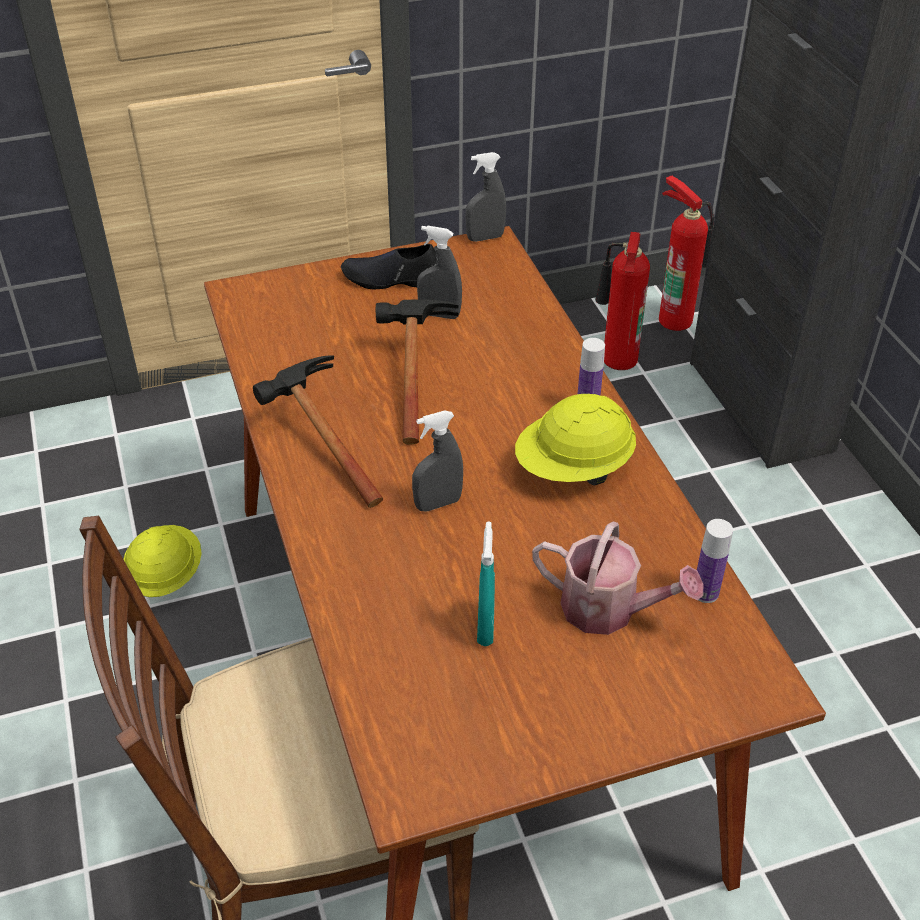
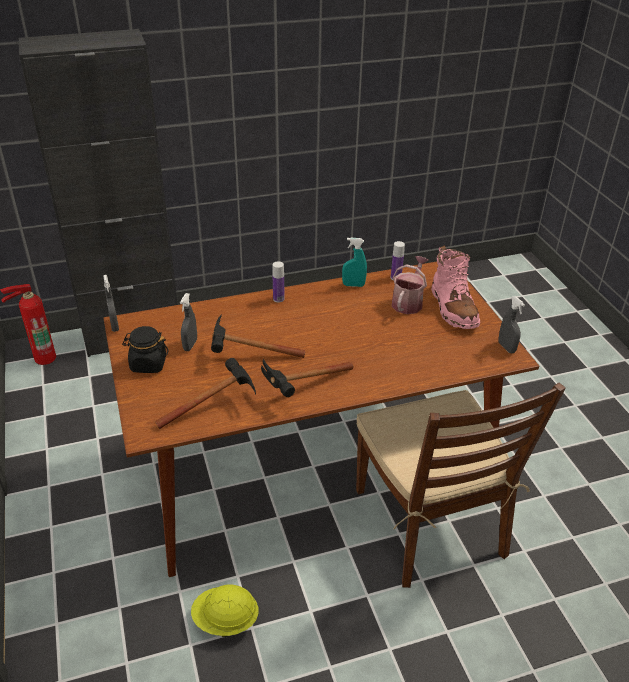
camera: 90 degrees left, 5 degrees down
(291, 352) = (216, 405): none -> hammer
(391, 278) = (148, 364): black shoe -> black jar
(438, 503) = (347, 347): grey spray bottle -> grey spray bottle (506, 347)
(485, 627) = (423, 335): turquoise spray bottle -> turquoise spray bottle (353, 285)
(573, 468) = (322, 305): yellow hard hat -> none
(595, 693) = (453, 308): none -> pink boot
(616, 361) = (74, 386): fire extinguisher -> none

